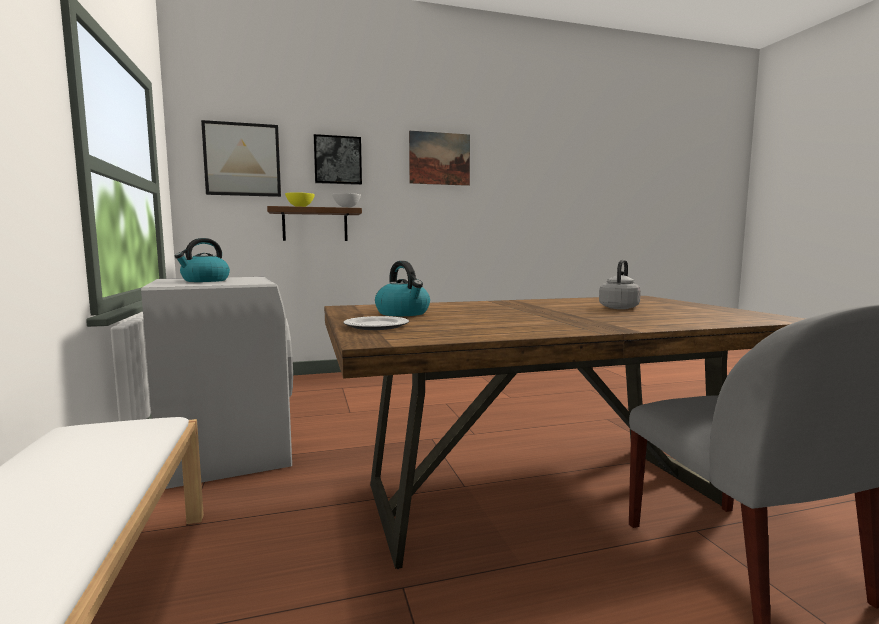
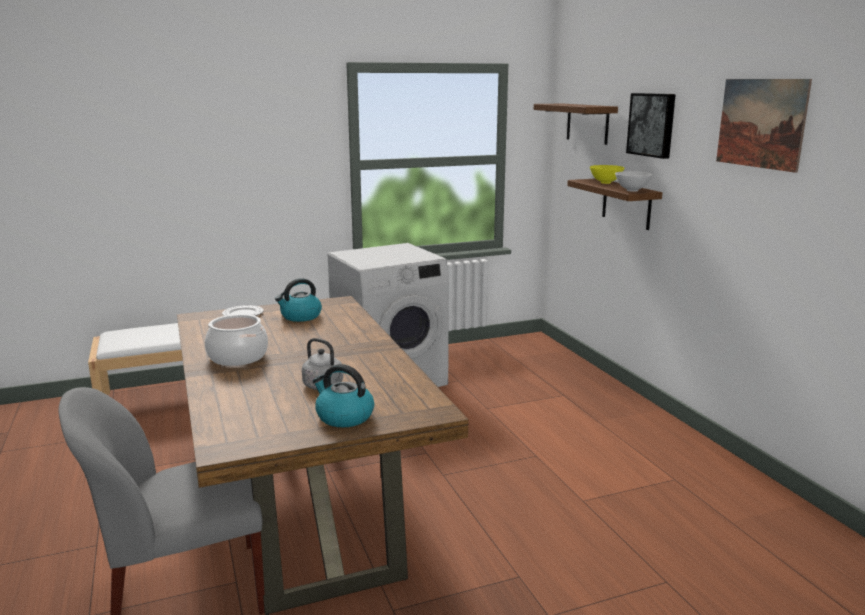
camera: 85 degrees right, 10 degrees up
(205, 281) = (383, 254): kettle -> kettle (344, 417)
(242, 159) = (587, 123): picture -> brown shelf
(559, 322) = (238, 357): none -> cooking pot

